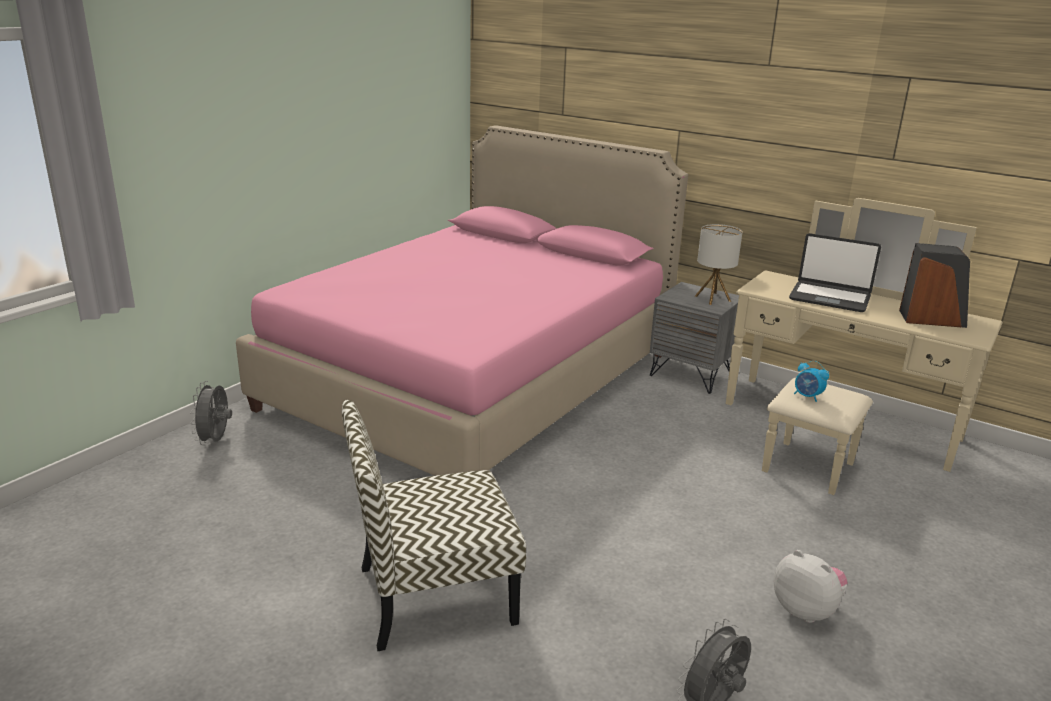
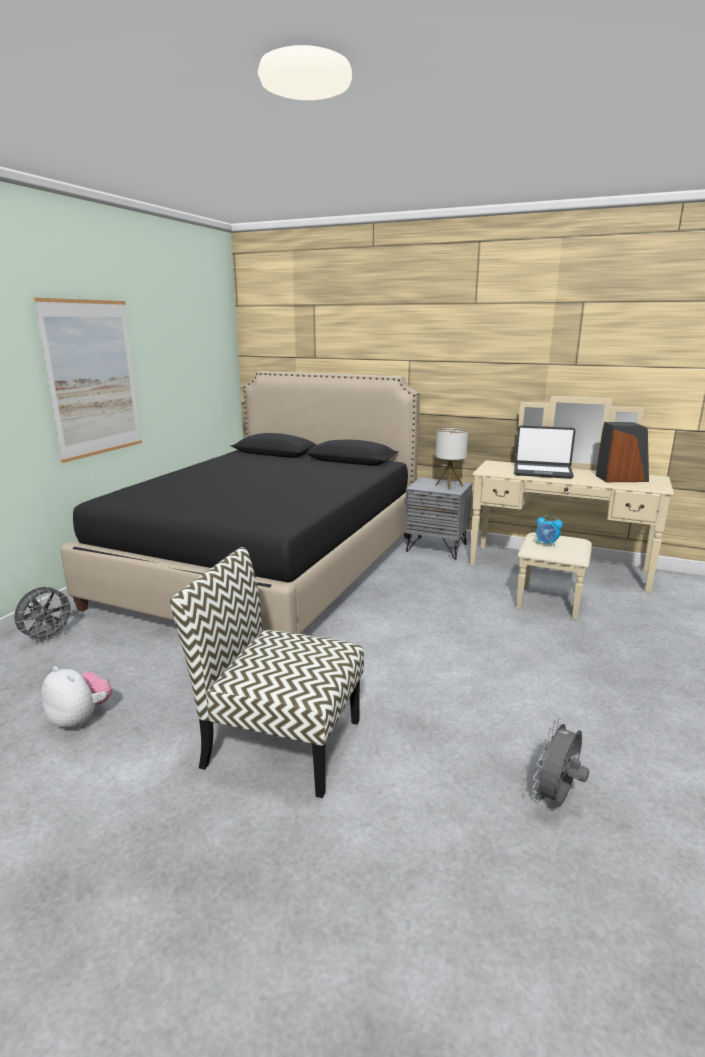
camera: 10 degrees left, 5 degrees down
(216, 440) = (48, 638): grey fan -> grey fan turned 135 degrees counterclockwise
(284, 145) = (93, 378): none -> picture
(433, 596) = (280, 743): chair -> chair turned 45 degrees clockwise
(474, 380) = (268, 568): pink bed -> black bed
(806, 610) = (595, 707): plush toy -> plush toy (80, 719)

